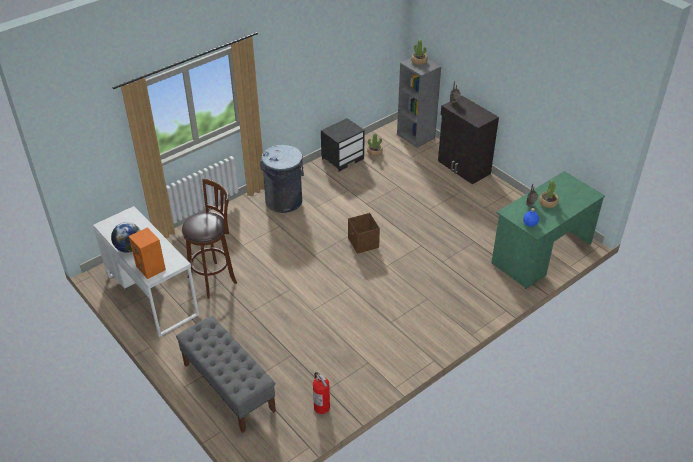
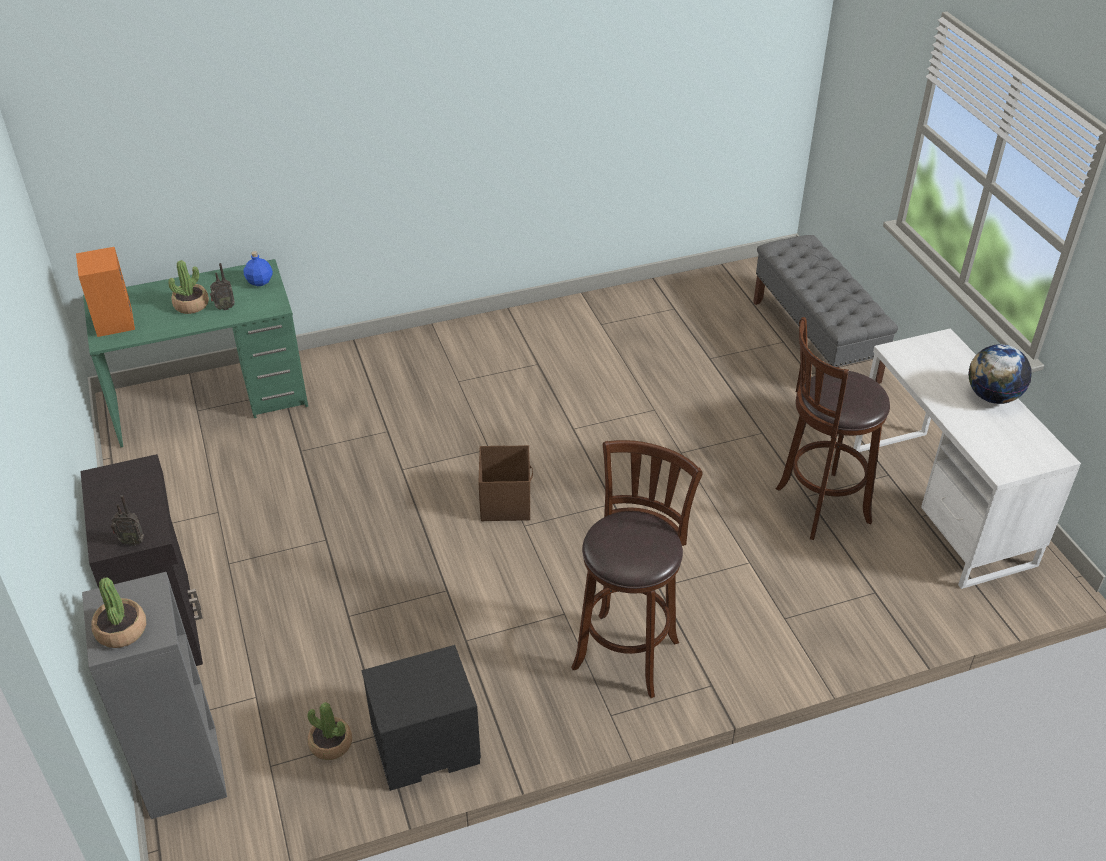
camera: 160 degrees left, 0 degrees up
(151, 268) = (945, 353): orange speaker -> orange speaker (113, 321)
(284, 201) = (628, 650): grey trash can -> brown stool
(322, 407) = (688, 293): fire extinguisher -> none

